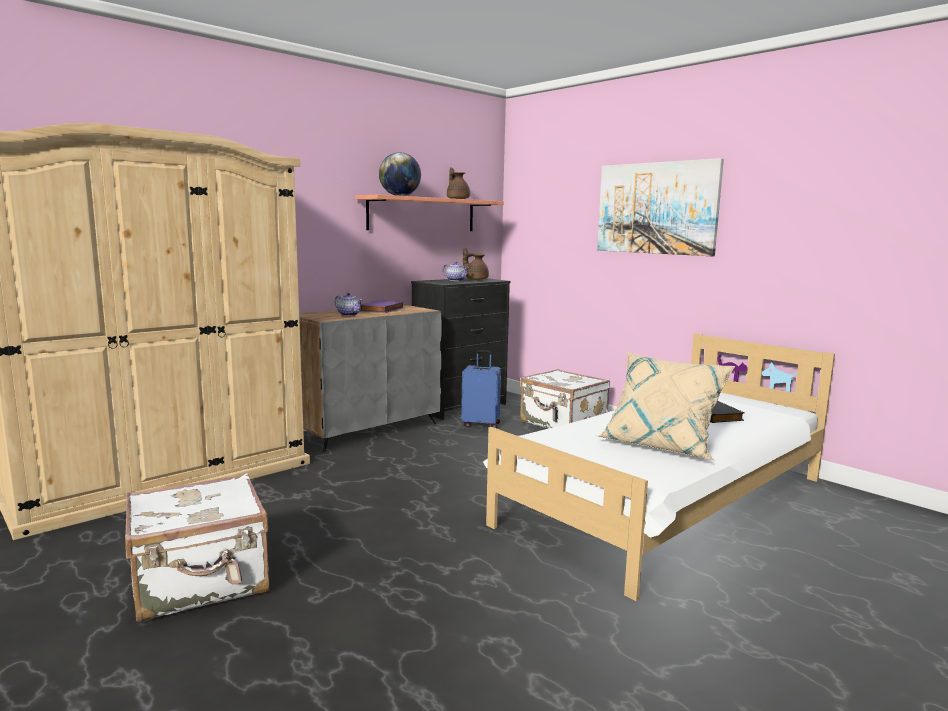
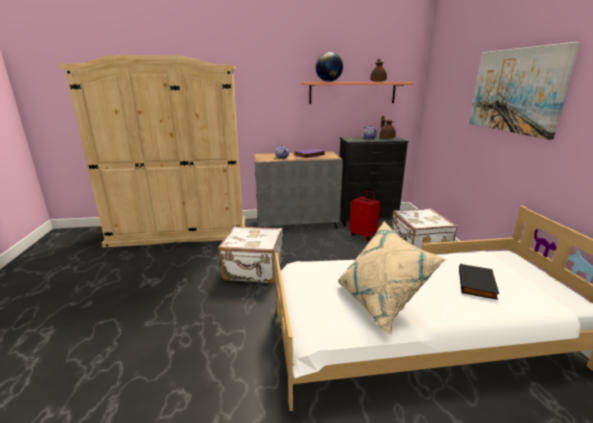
camera: 35 degrees right, 10 degrees up
(201, 583) = (124, 294): white suitcase -> white suitcase (254, 271)
(481, 424) = (363, 235): blue suitcase -> red suitcase

